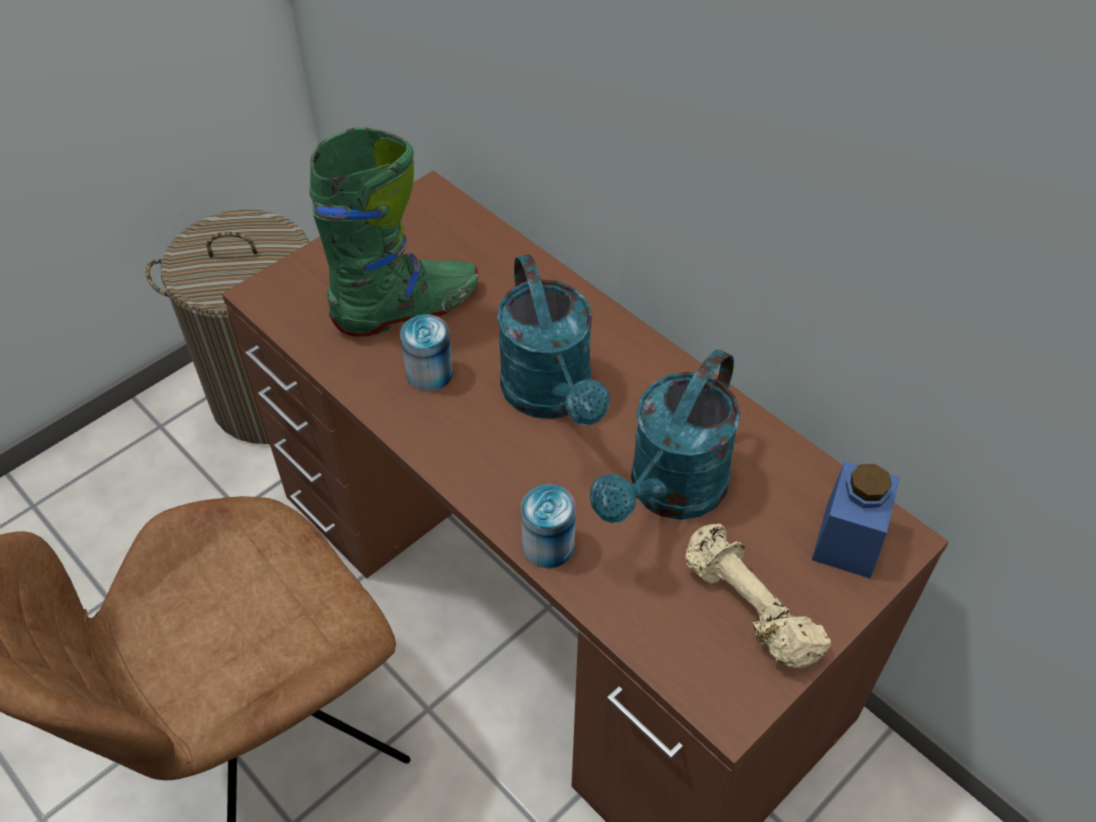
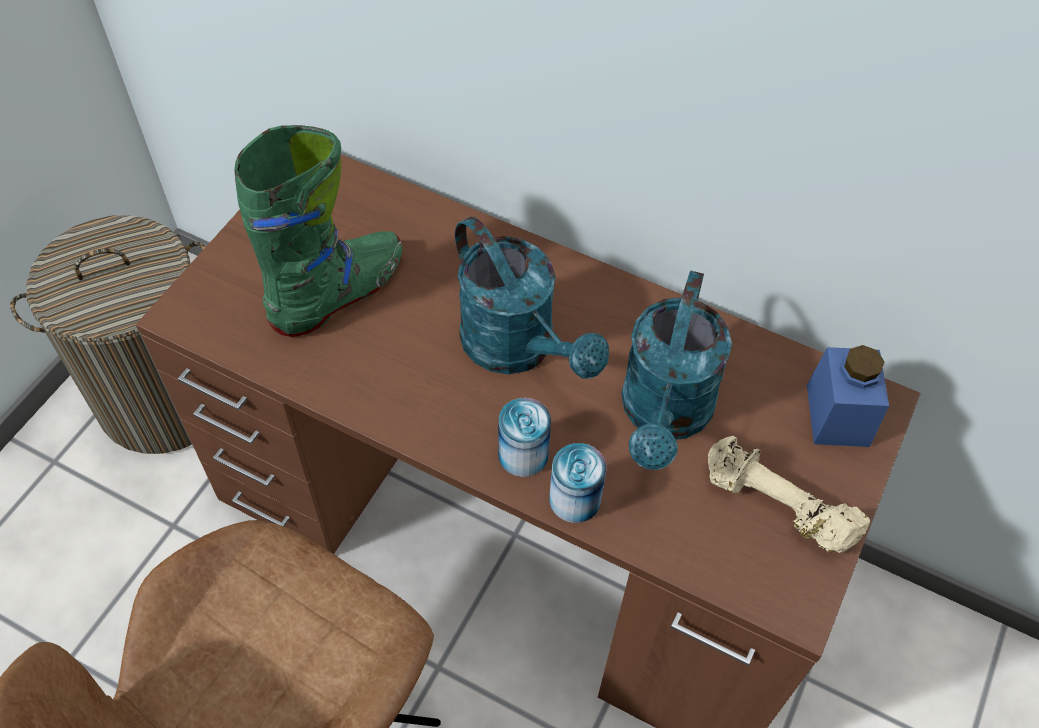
camera: 20 degrees left, 5 degrees up
(429, 374) = (389, 356): can -> can (523, 454)

